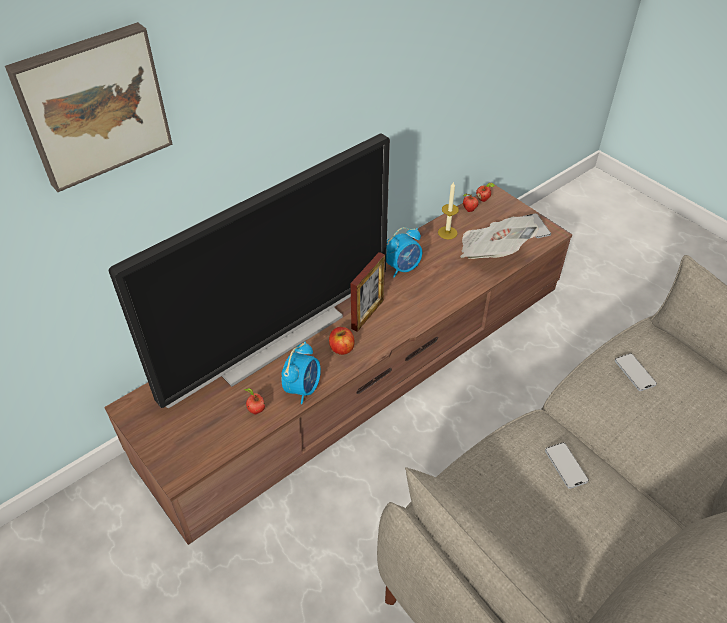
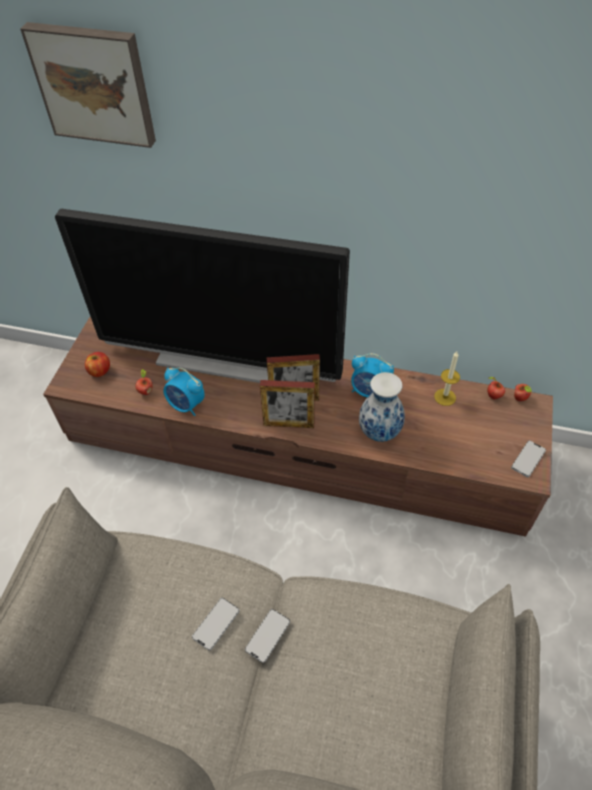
camera: 55 degrees right, 5 degrees up
(303, 388) = (186, 405): alarm clock -> alarm clock turned 45 degrees clockwise
(341, 348) = (244, 404): apple -> apple (100, 371)
(390, 331) = (288, 424): none -> picture frame
(447, 284) = (379, 433): none -> vase
(493, 252) = (455, 444): newspaper -> none
(634, 372) = (375, 633): phone -> phone (267, 635)

